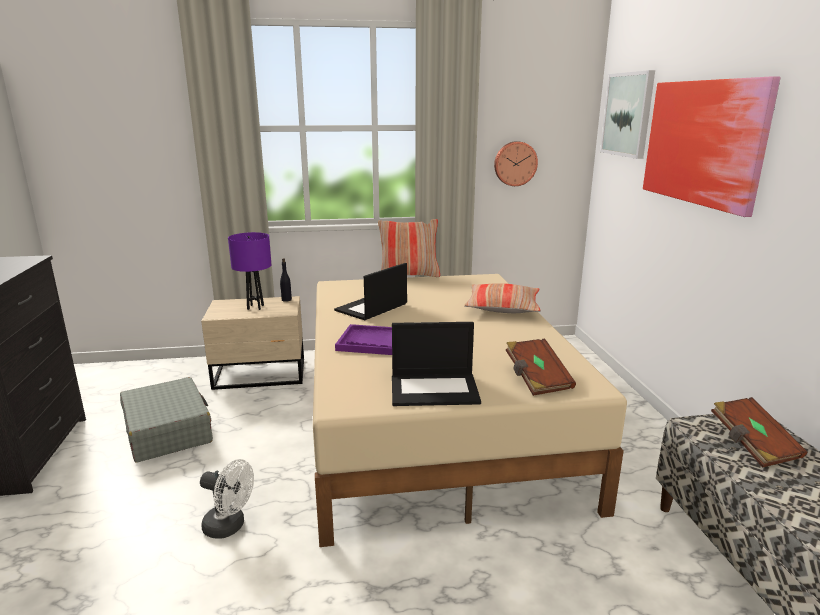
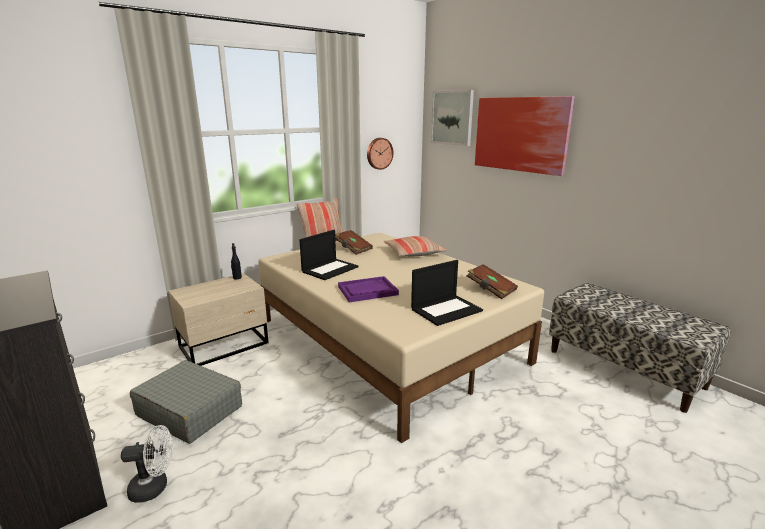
camera: 30 degrees left, 0 degrees up
(230, 527) = (325, 456): white fan -> white fan (155, 487)
(255, 307) = (218, 288): purple table lamp -> none
(371, 308) = (330, 269): laptop -> laptop turned 150 degrees counterclockwise
(752, 444) = (602, 299): brown book -> brown book (353, 249)

